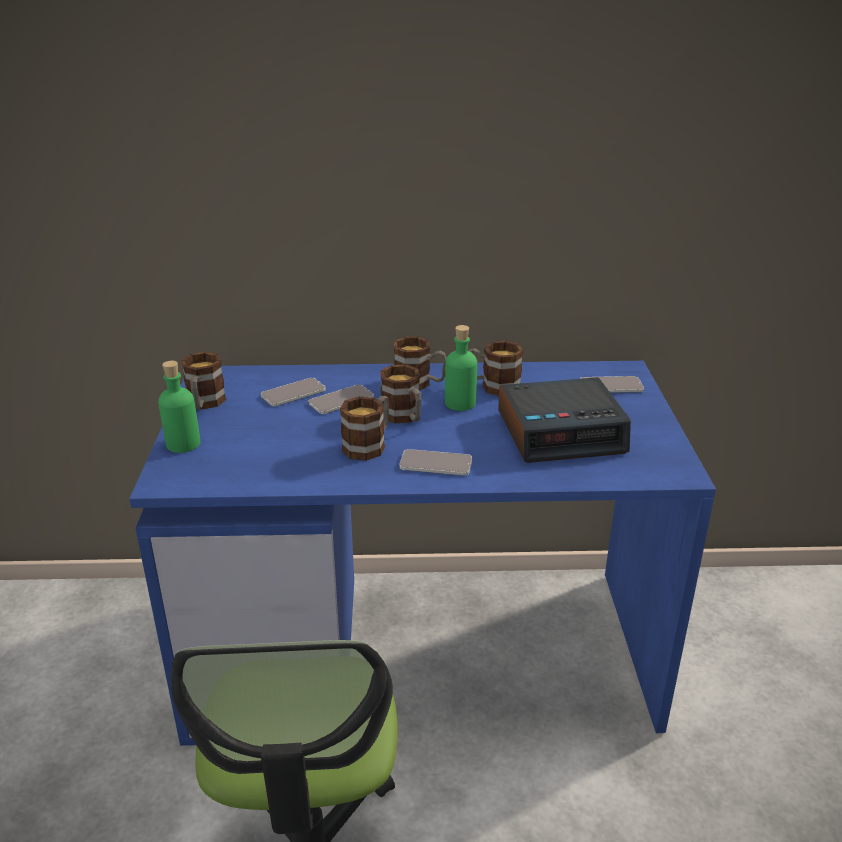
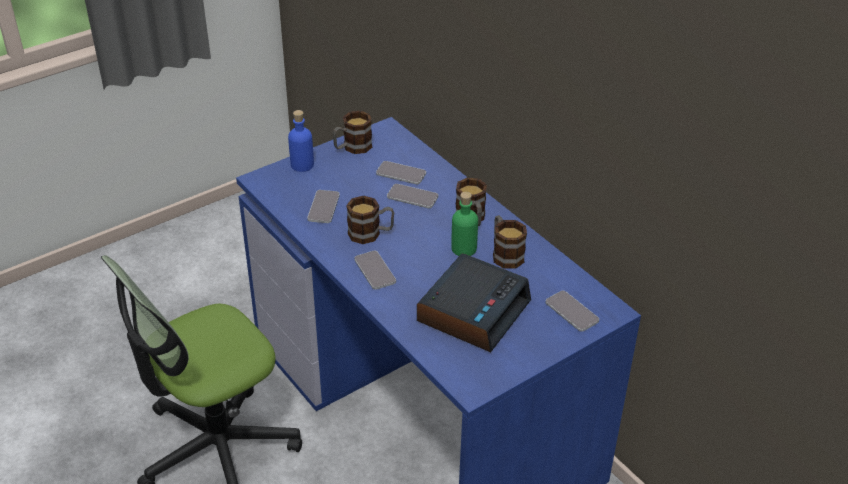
camera: 55 degrees right, 10 degrees up
(183, 444) = (302, 165): green bottle -> blue bottle
(282, 457) = (323, 207): none -> phone
(404, 417) = (419, 233): mug -> none
(561, 431) = (473, 310): alarm clock -> alarm clock turned 105 degrees counterclockwise

